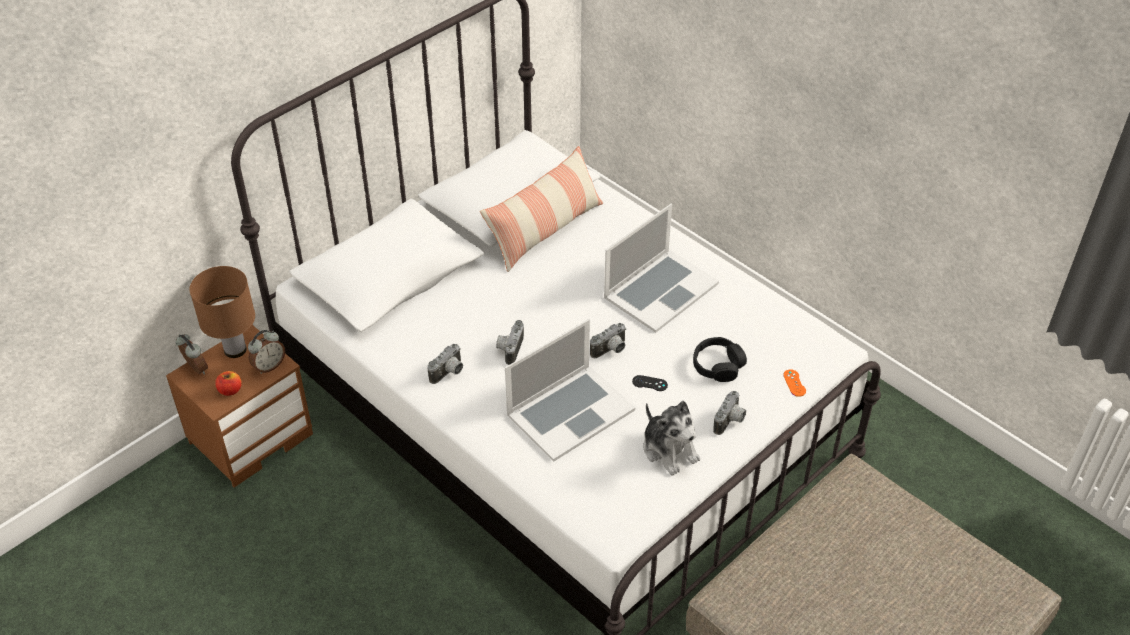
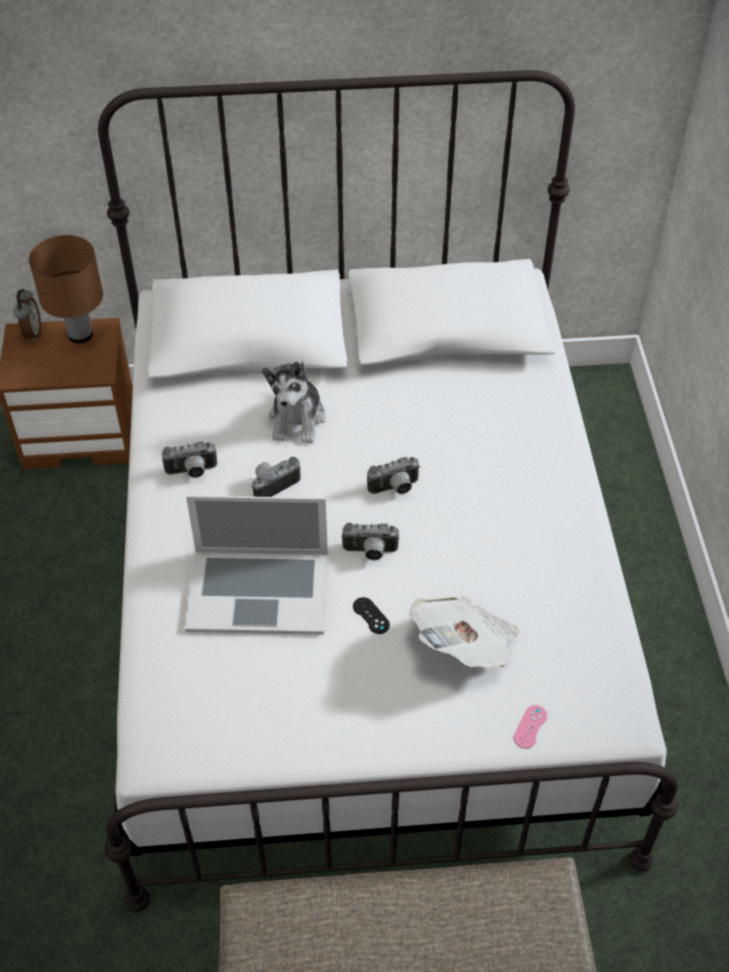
camera: 40 degrees right, 5 degrees up
(230, 390) = (37, 370): apple -> none
(269, 366) = (90, 367): alarm clock -> none
(545, 230) = (445, 380): pillow -> none
(660, 290) = (495, 519): laptop -> none
(669, 450) = (311, 704): plush toy -> plush toy (297, 419)
(718, 365) = (465, 646): black headphones -> newspaper
(730, 422) = (409, 720): camera -> camera (395, 489)
(794, 383) = (530, 727): orange game controller -> pink game controller

